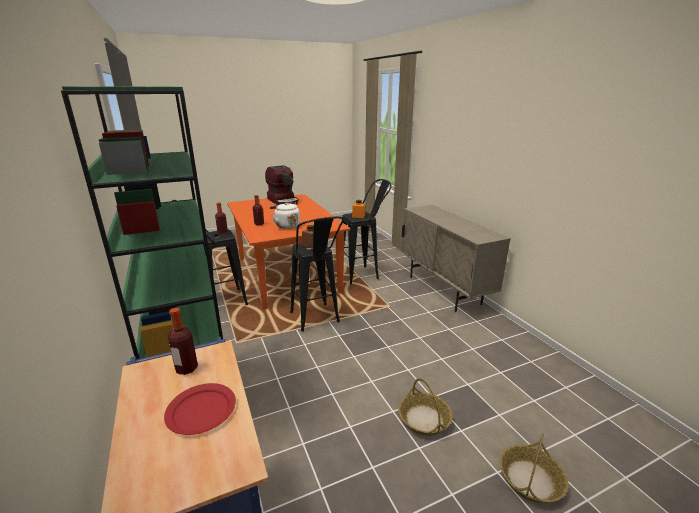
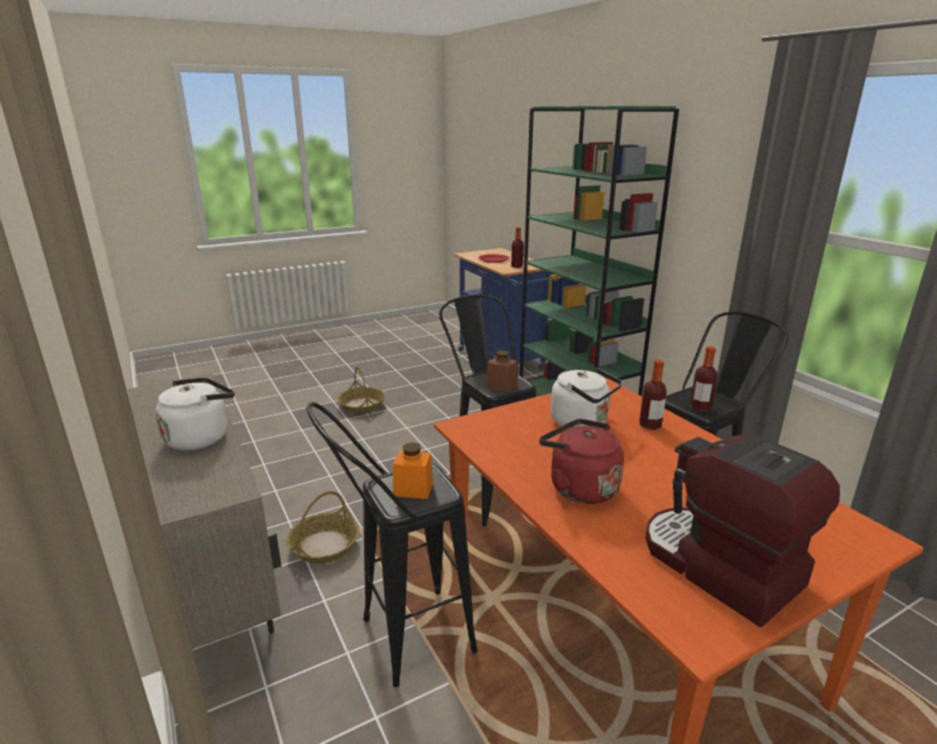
camera: 175 degrees right, 0 degrees up
(305, 211) = (579, 487): none -> red kettle
(442, 220) = (201, 437): none -> white kettle
(530, 480) = (300, 383): basket -> basket (324, 545)

